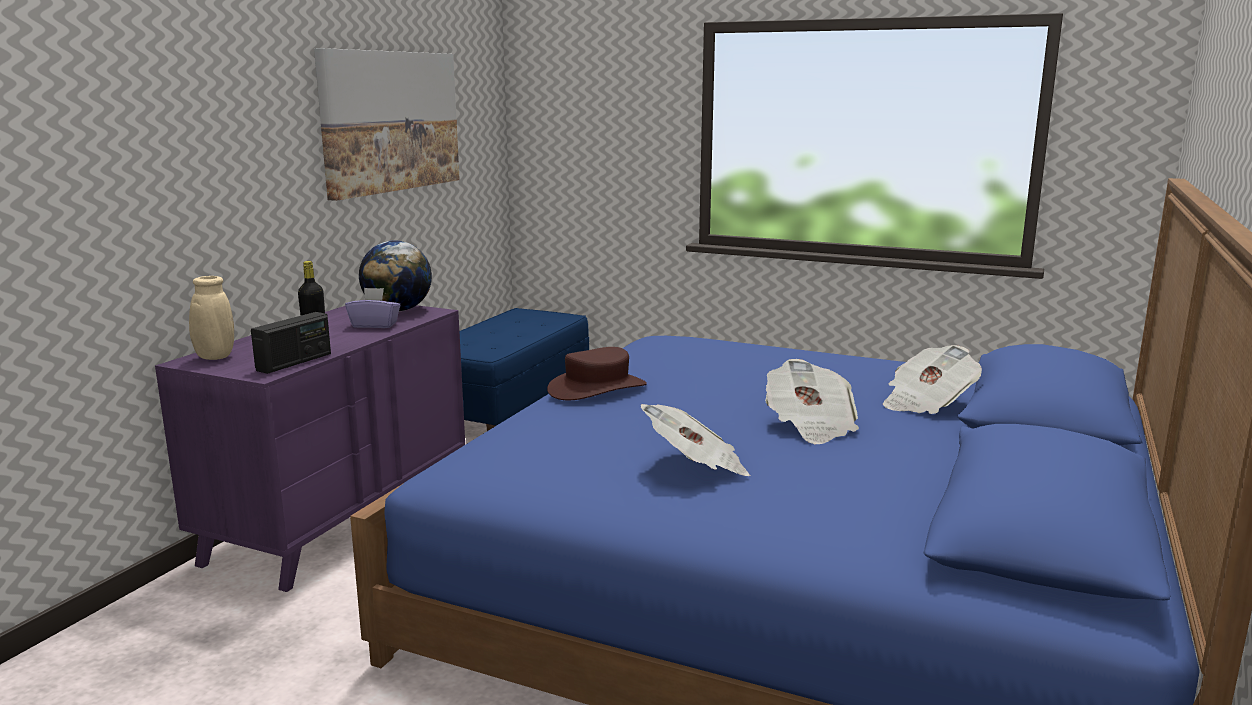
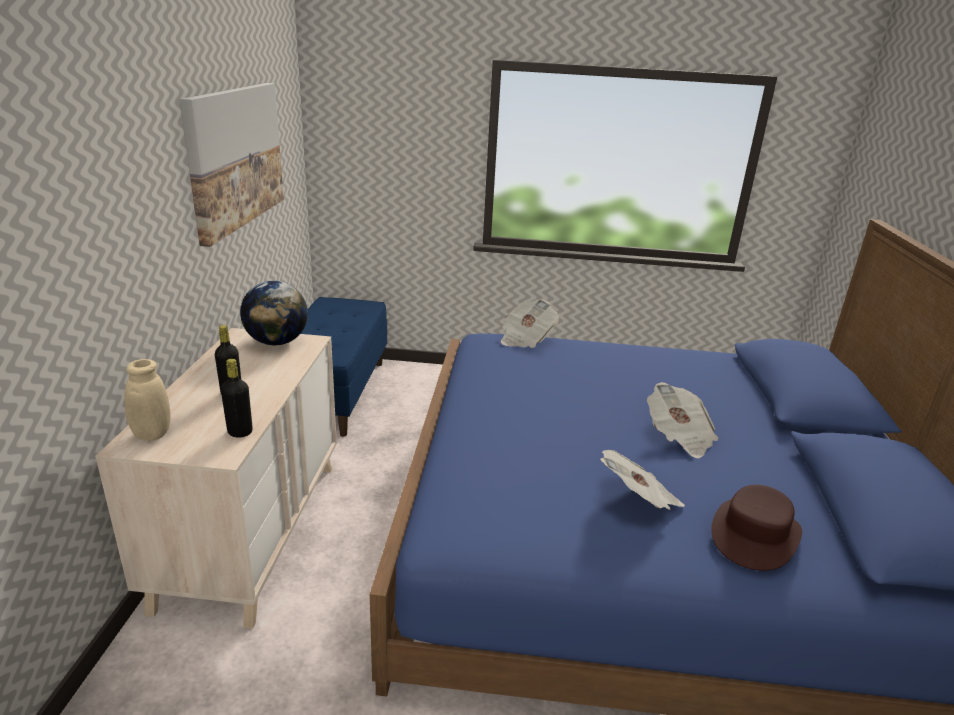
camera: 20 degrees left, 10 degrees up
(294, 362) = (240, 432): radio -> black bottle
(341, 517) = (252, 531): purple dresser -> beige dresser
(375, 325) = (272, 366): purple tissue box -> none
(597, 388) = (491, 411): brown hat -> brown hat (754, 534)
(926, 403) = (733, 399): newspaper -> newspaper (526, 338)

